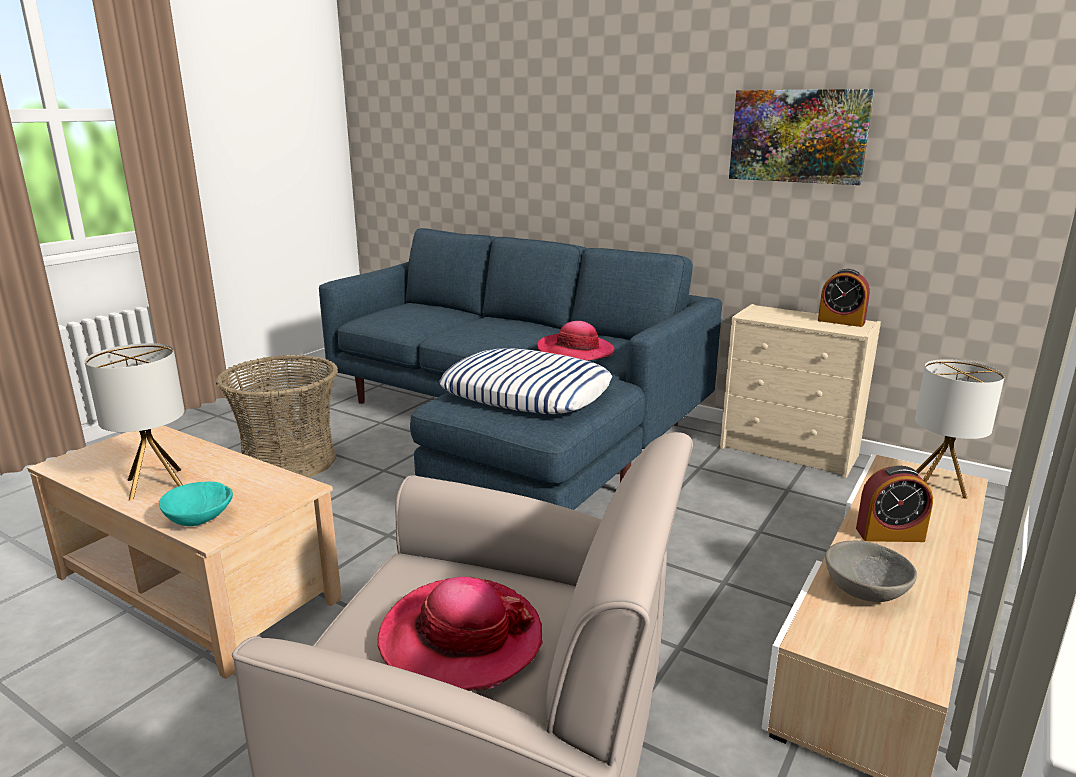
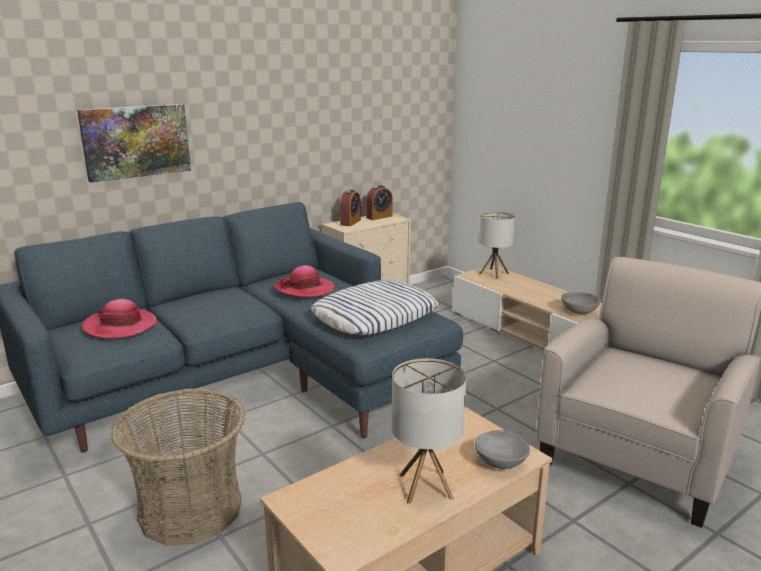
camera: 70 degrees left, 0 degrees up
(199, 518) = (500, 462): turquoise bowl -> grey bowl
(461, 638) = (661, 377): hat -> hat (120, 326)
(798, 136) = (332, 109): picture -> picture (136, 141)
(889, 534) = (534, 295): alarm clock -> alarm clock (350, 222)

